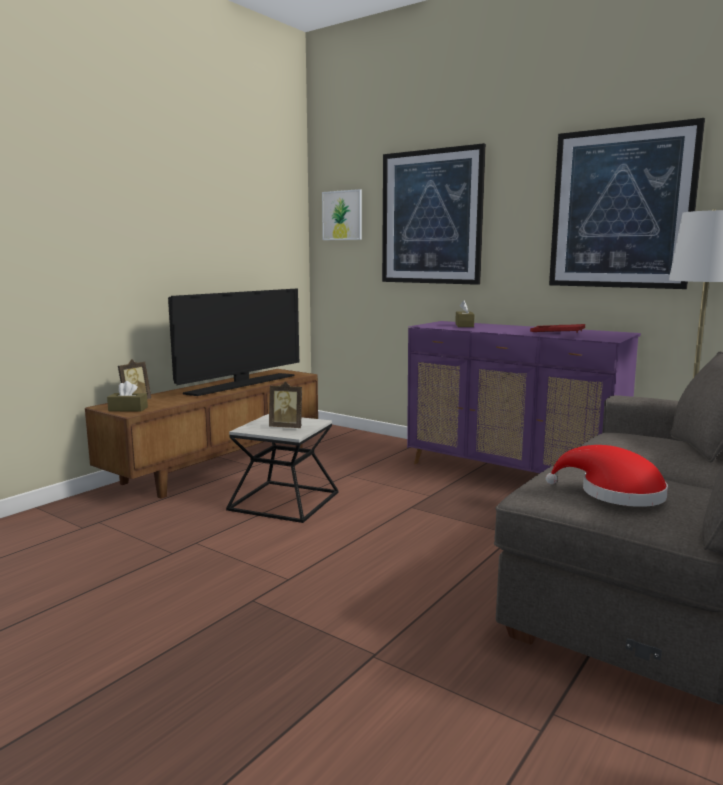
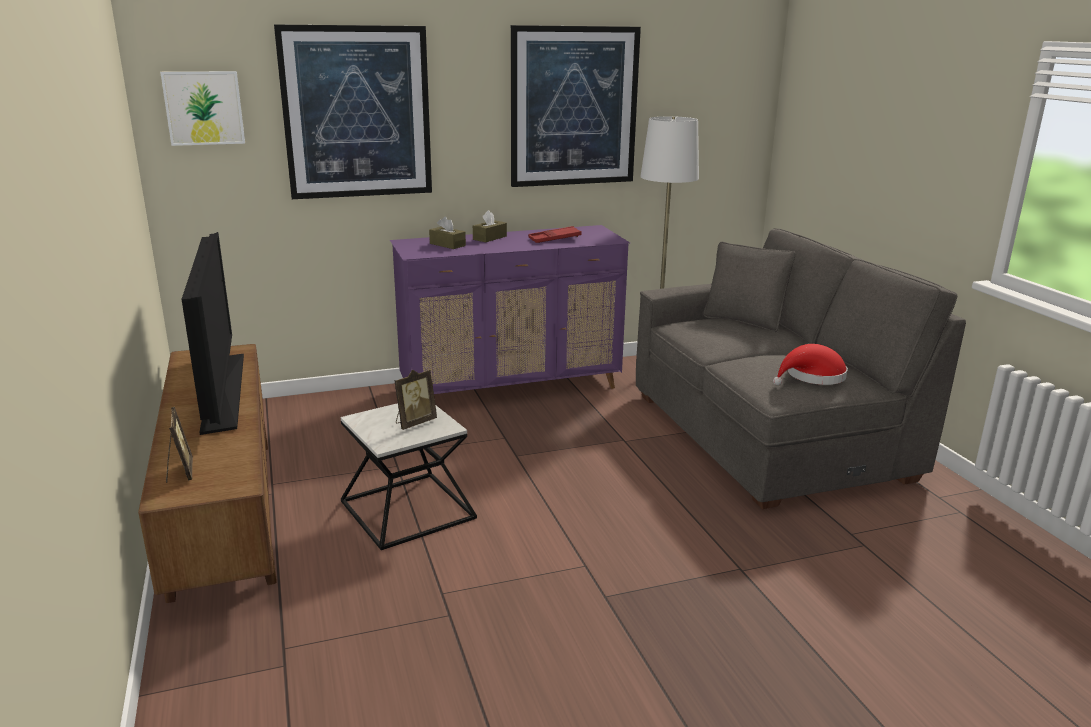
camera: 55 degrees left, 10 degrees up
(128, 409) = (216, 484): brown tissue box -> brown tissue box (489, 238)

